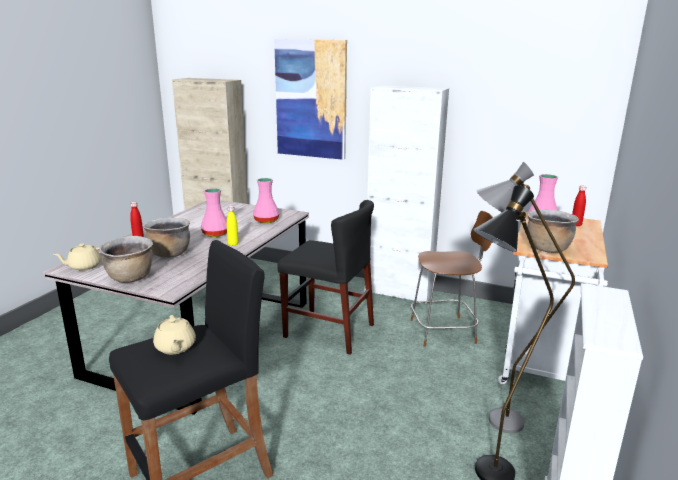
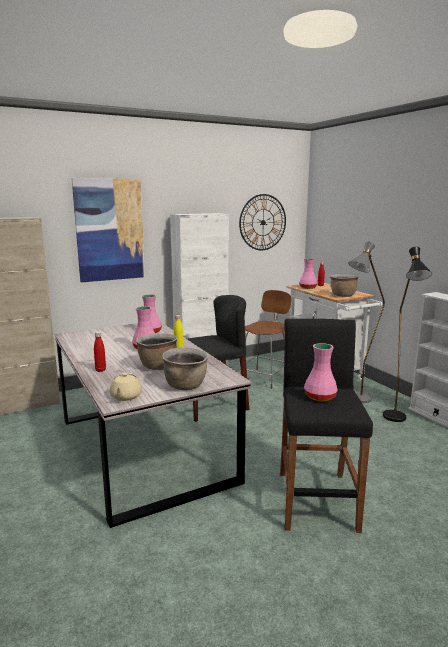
camera: 50 degrees left, 5 degrees down
(175, 347) = (320, 396): beige teapot -> pink vase
(530, 107) = (263, 222): none -> wall clock

